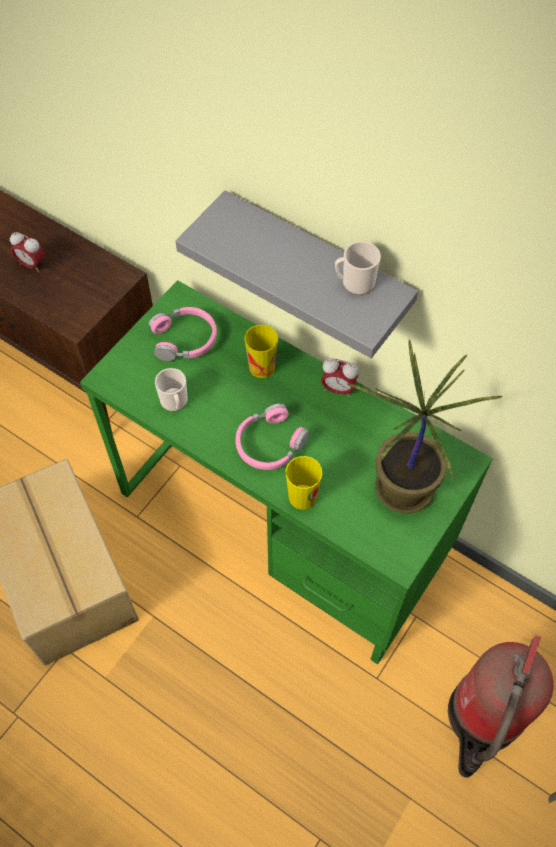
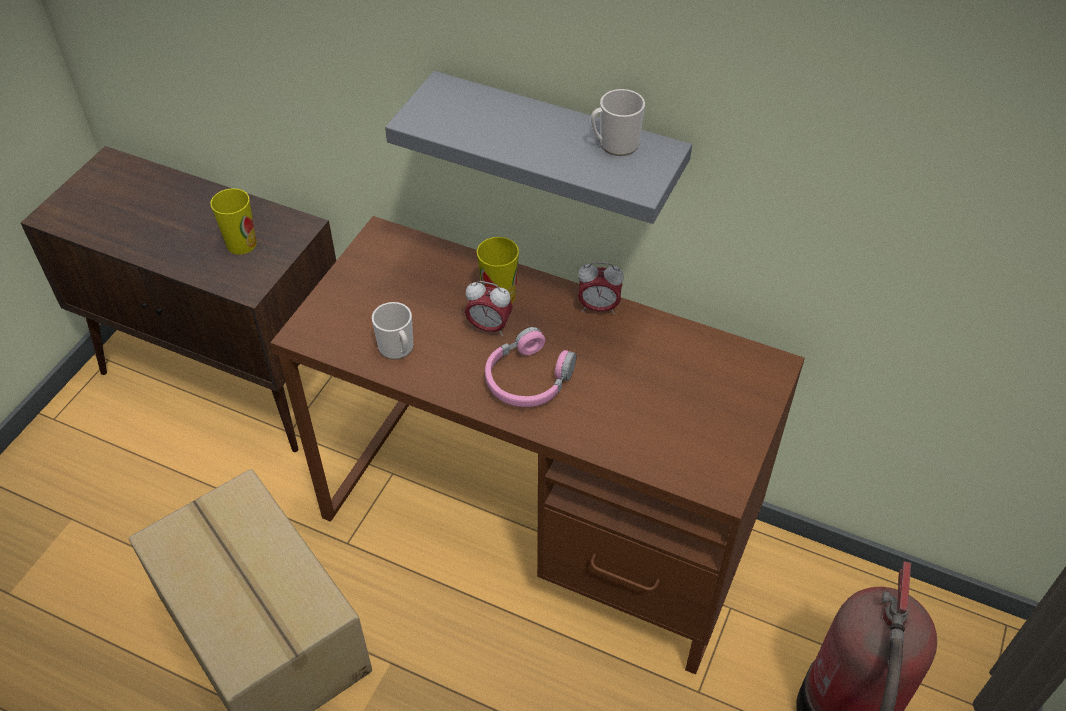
camera: 10 degrees left, 10 degrees down
(32, 264) = (180, 228): alarm clock -> alarm clock (489, 327)
(185, 339) = (396, 278): pink headphones -> none
(281, 525) = (536, 525): green desk -> brown desk
(302, 497) = (583, 432): cup -> cup (241, 244)
(403, 491) = (707, 408): potted plant -> none

